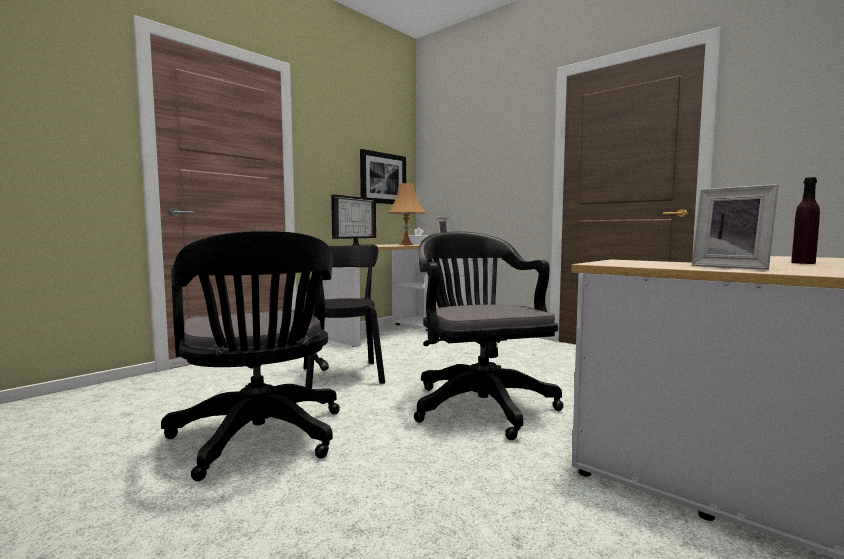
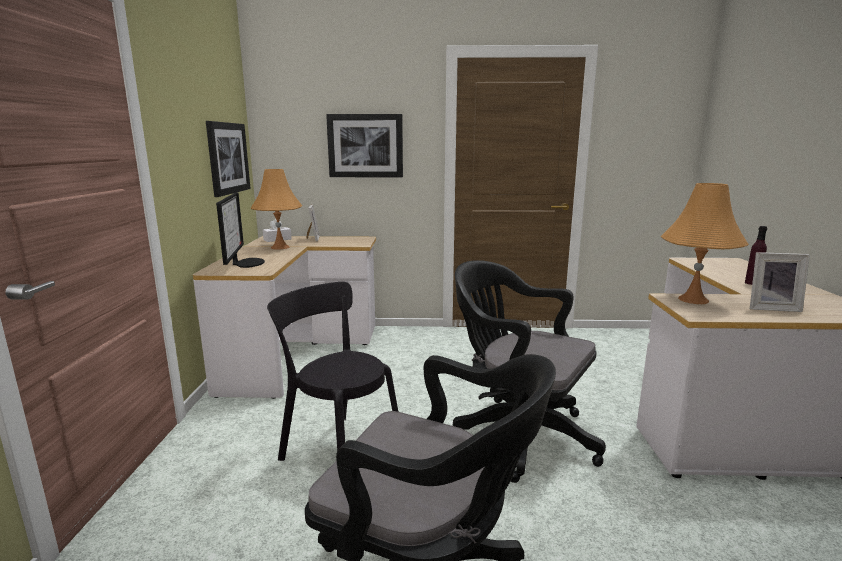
camera: 40 degrees left, 10 degrees up
(489, 166) = (365, 146): none -> picture
(644, 261) = (693, 299): none -> orange table lamp

